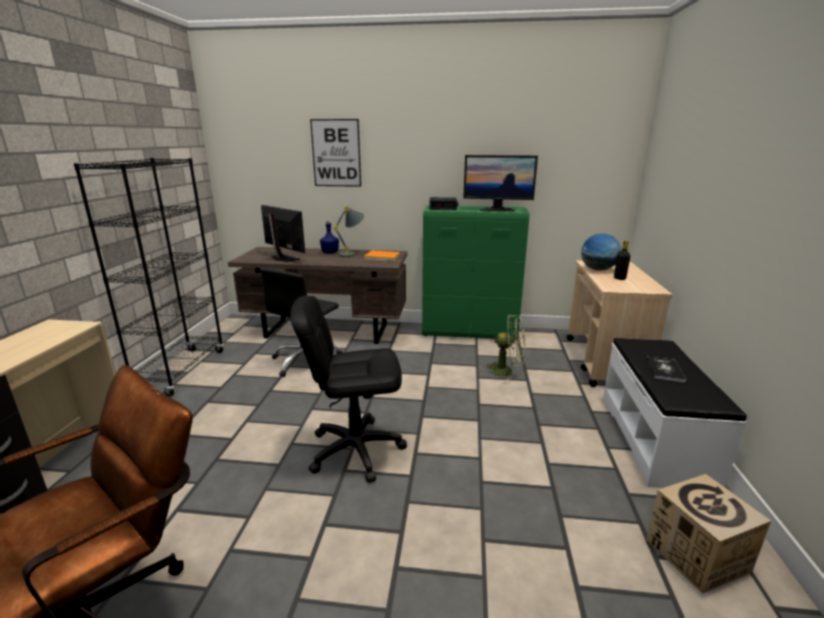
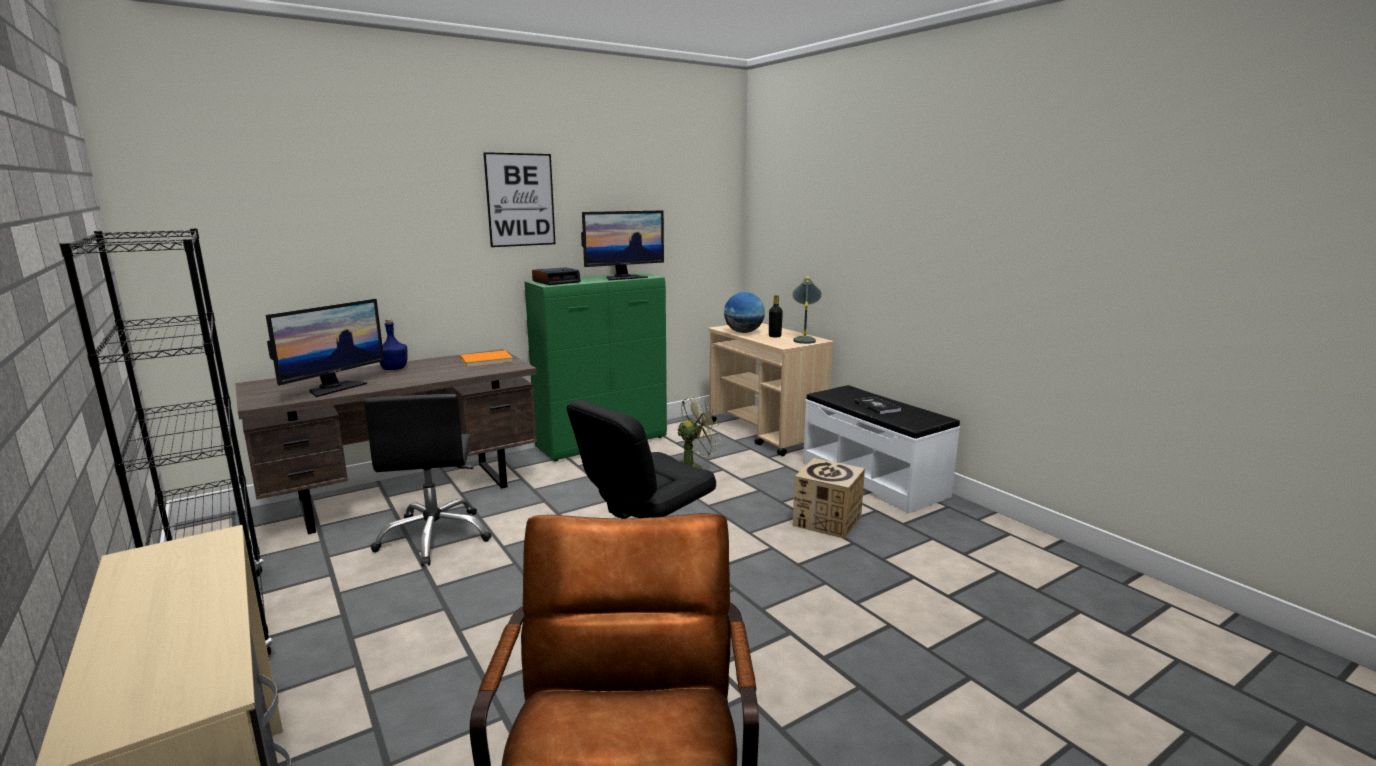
camera: 40 degrees left, 5 degrees down
(283, 258) = (334, 388): monitor -> monitor turned 120 degrees clockwise
(336, 153) = (381, 214): picture -> picture (520, 200)
(352, 254) = (434, 364): grey table lamp -> grey table lamp (805, 339)
(696, 555) = (982, 541): cardboard box -> cardboard box (827, 521)

